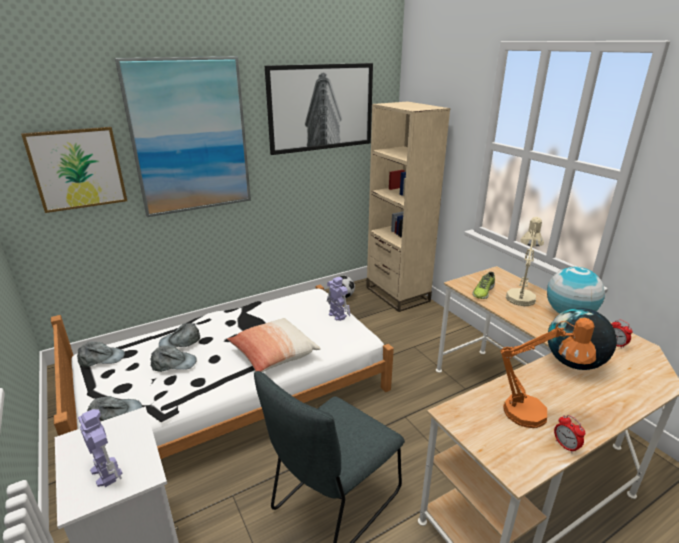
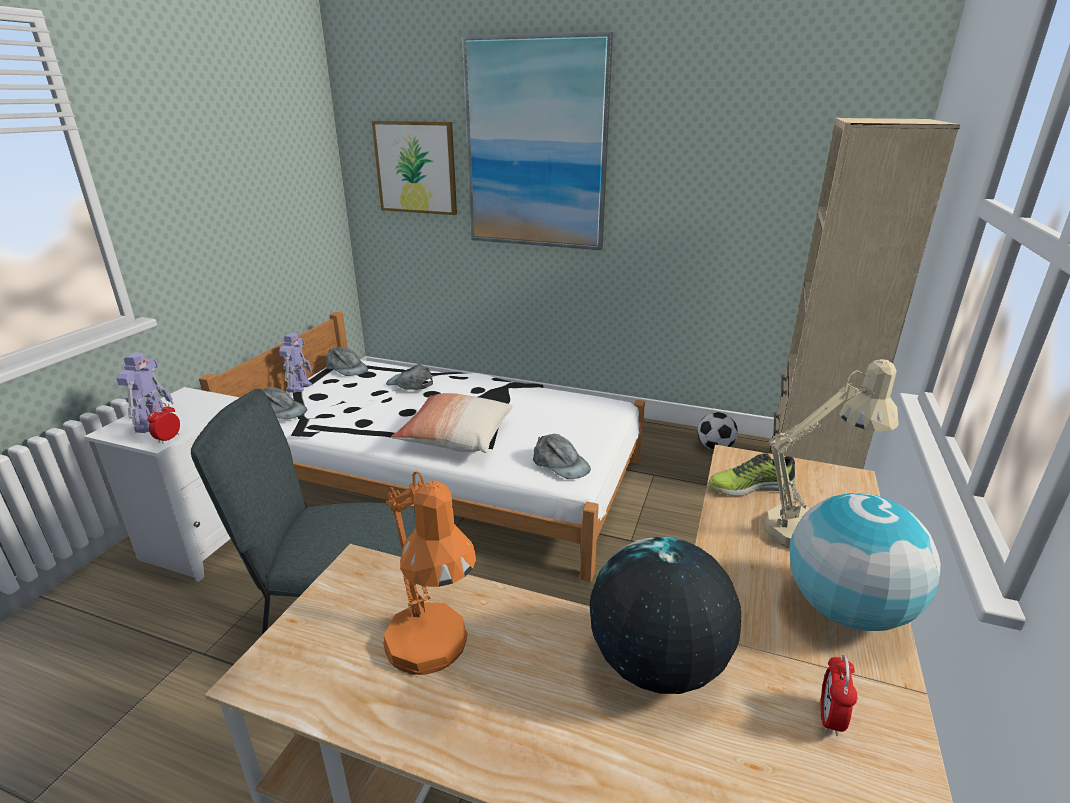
camera: 50 degrees right, 0 degrees up
(173, 363) = (374, 397): grey cap -> grey cap (560, 464)
(321, 107) = (746, 121): picture -> none
(337, 315) = (591, 438): toy robot -> toy robot (299, 386)
(565, 446) = (369, 719): alarm clock -> alarm clock (168, 438)

